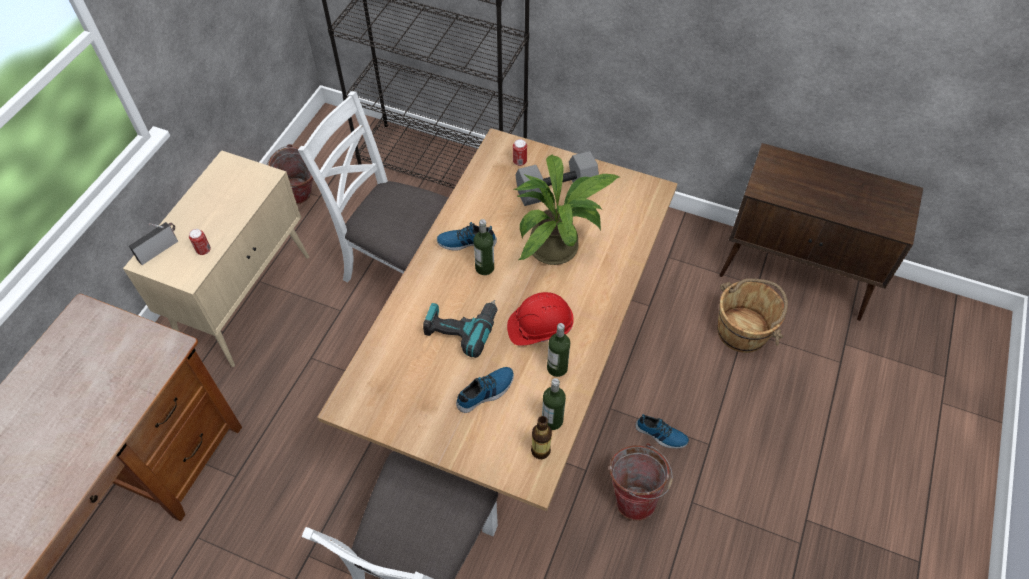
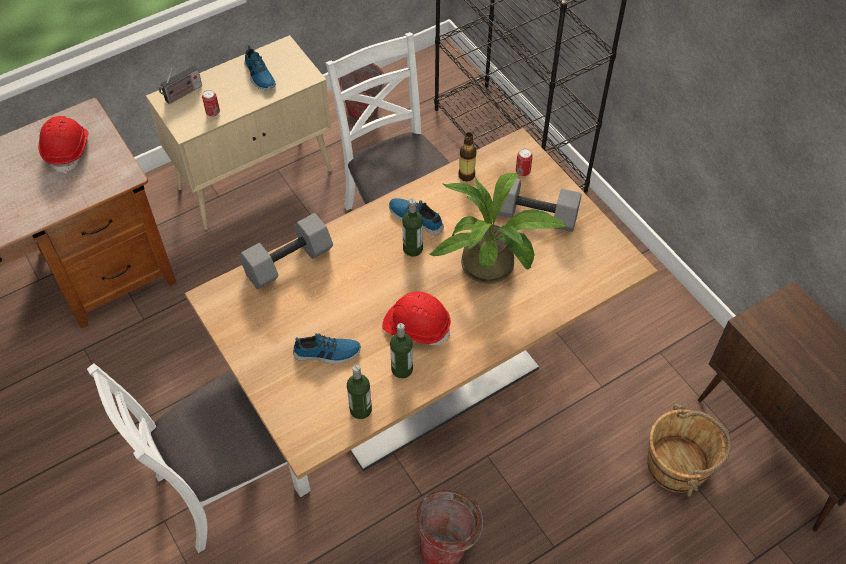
camera: 35 degrees right, 0 degrees up
(91, 355) = (68, 150): none -> red hard hat
(160, 249) = (182, 94): radio -> radio turned 150 degrees clockwise
(390, 338) = (288, 263): none -> grey dumbbell
(461, 327) = (351, 288): power drill -> none
(540, 450) = (330, 427): bottle -> bottle (466, 175)
(661, 435) = (515, 509): shoe -> shoe (259, 75)

